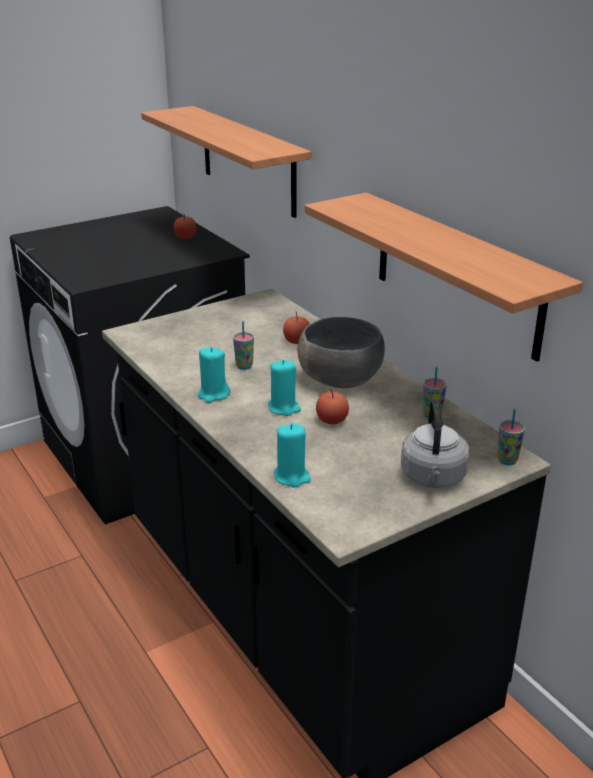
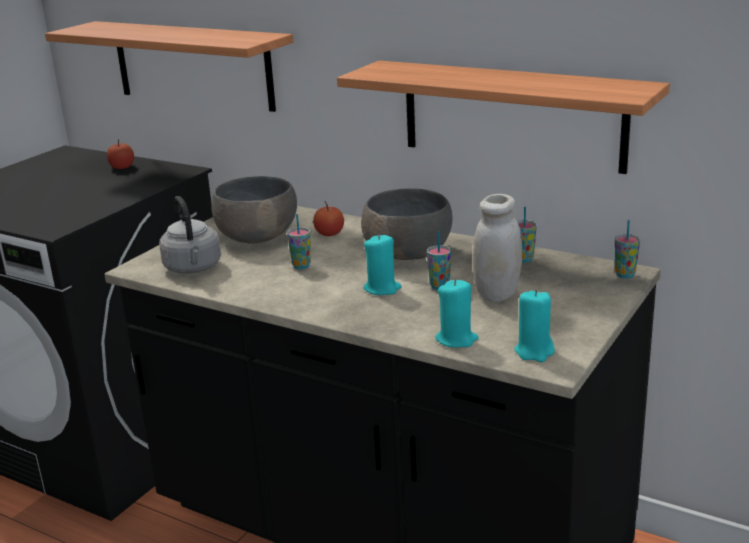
camera: 25 degrees left, 5 degrees down
(213, 395) = (298, 296): turquoise candle -> turquoise candle (534, 351)
(239, 328) = (257, 237): none -> grey bowl
(332, 420) = (439, 286): apple -> cup
(372, 443) = (497, 294): none -> white jar
(433, 478) = (581, 305): grey kettle -> grey kettle (193, 268)

